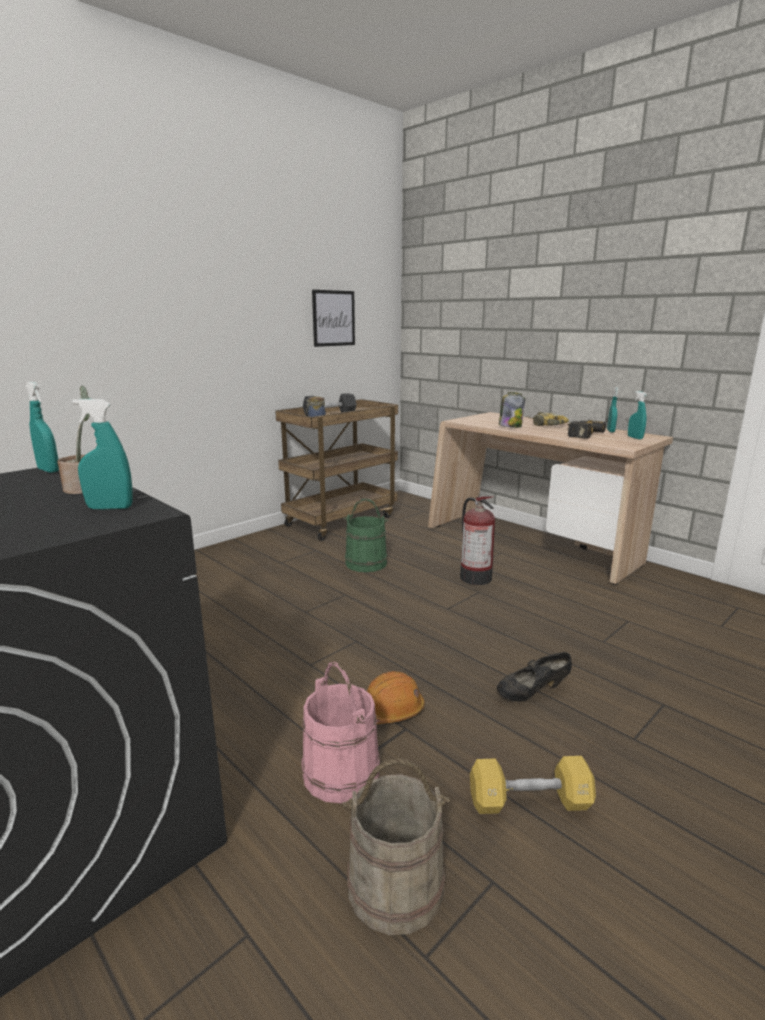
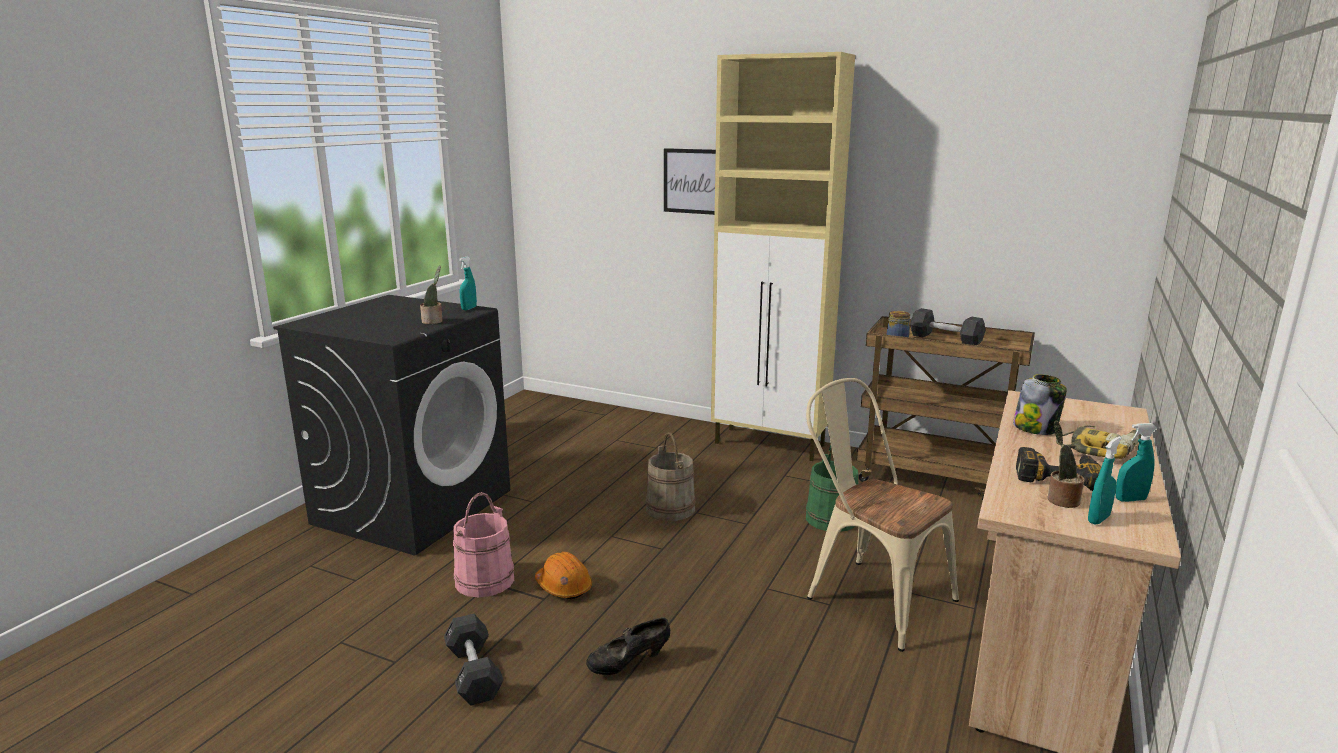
camera: 70 degrees right, 0 degrees up
(110, 508) = (398, 332): turquoise spray bottle -> none
(219, 554) = (771, 444): none -> beige cabinet
(333, 318) = (1006, 215): picture -> picture (692, 181)
(395, 885) = (389, 622): beige bucket -> beige bucket (670, 508)
(474, 577) = (869, 595): fire extinguisher -> beige chair
(529, 801) = (474, 673): yellow dumbbell -> black dumbbell
(532, 693) = (628, 663): black shoe -> black shoe turned 75 degrees counterclockwise
(612, 438) = (1060, 500): none -> potted plant

